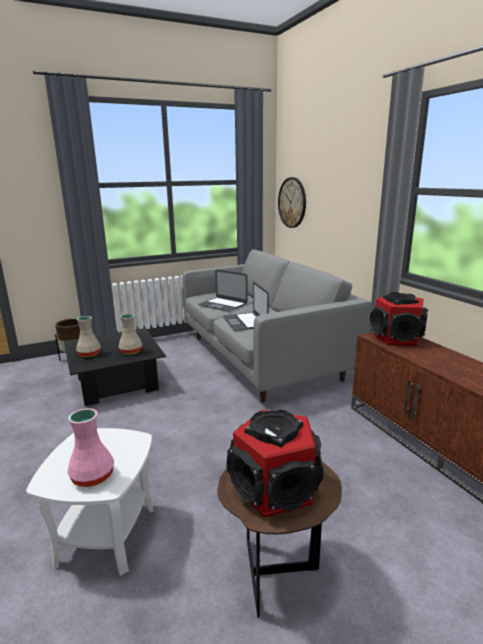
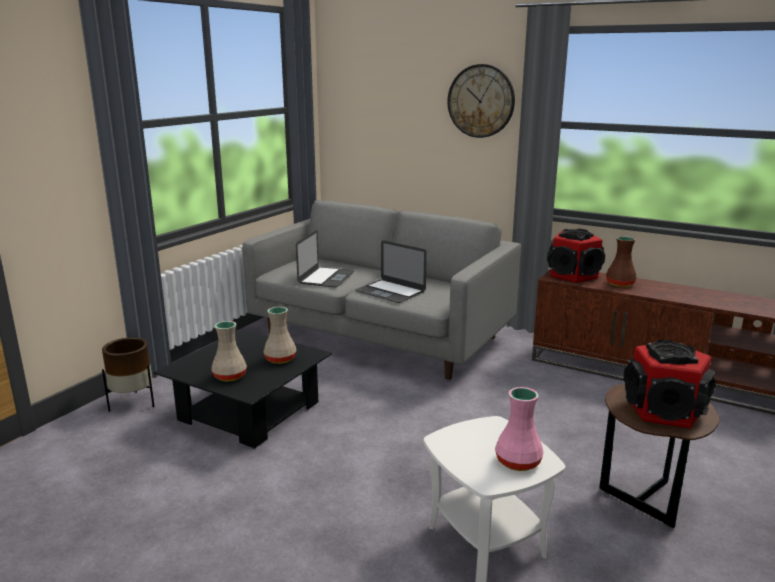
camera: 35 degrees left, 0 degrees up
(223, 304) = (326, 277): laptop -> laptop turned 75 degrees counterclockwise
(292, 202) = (356, 135): wall clock -> wall clock (481, 101)
(431, 355) = (620, 284): none -> brown vase

